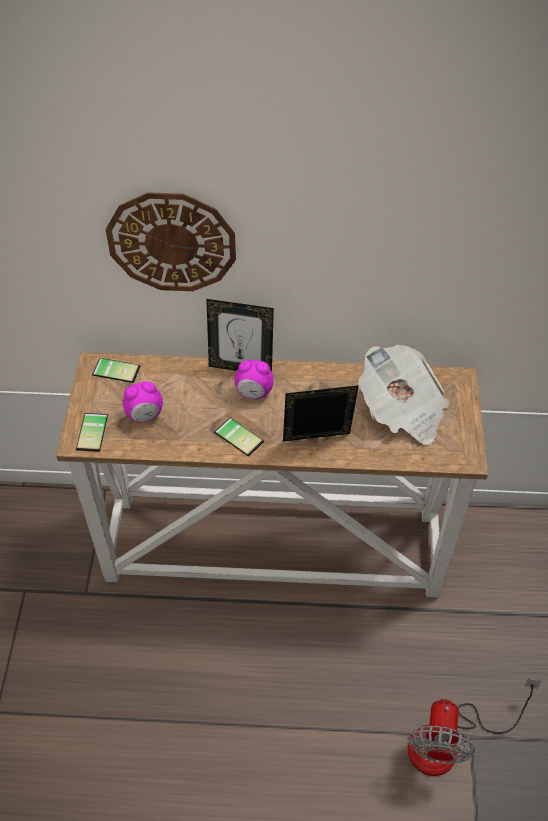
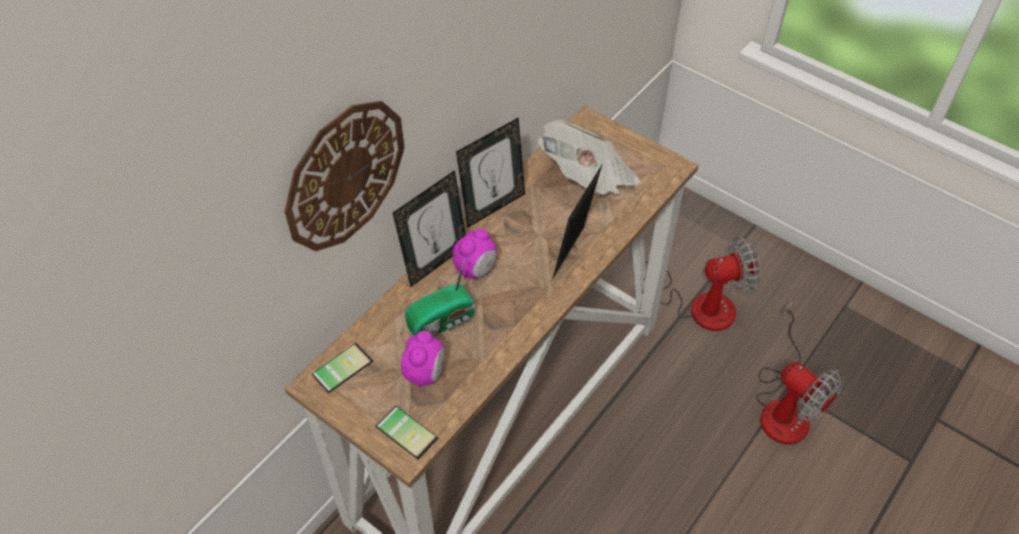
camera: 55 degrees left, 0 degrees up
(194, 401) = (443, 322): none -> radio
(240, 435) = (518, 308): phone -> none
(319, 370) = (493, 207): none -> picture frame
(493, 617) = (698, 303): none -> fan

